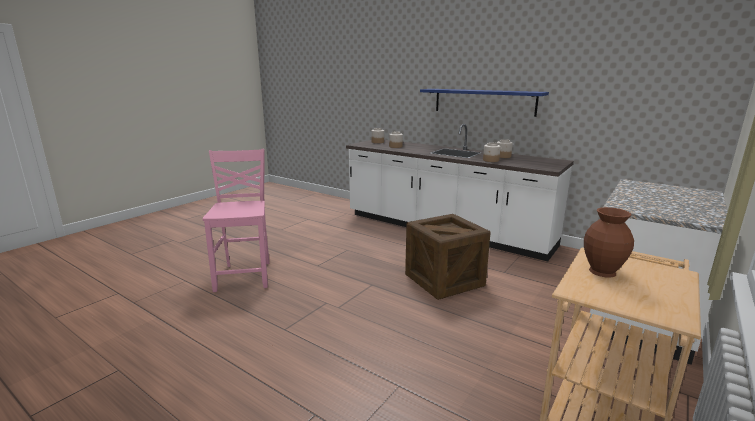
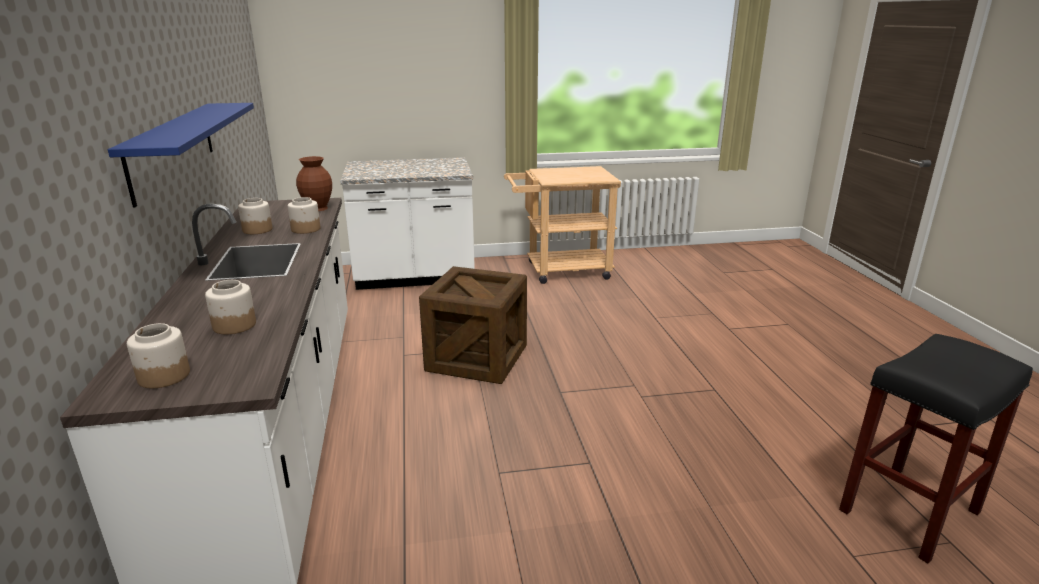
camera: 135 degrees left, 5 degrees up
(150, 306) = (909, 512): none -> black stool
(245, 275) = (727, 505): pink chair -> none
(602, 272) = (573, 177): brown vase -> brown vase (318, 208)

